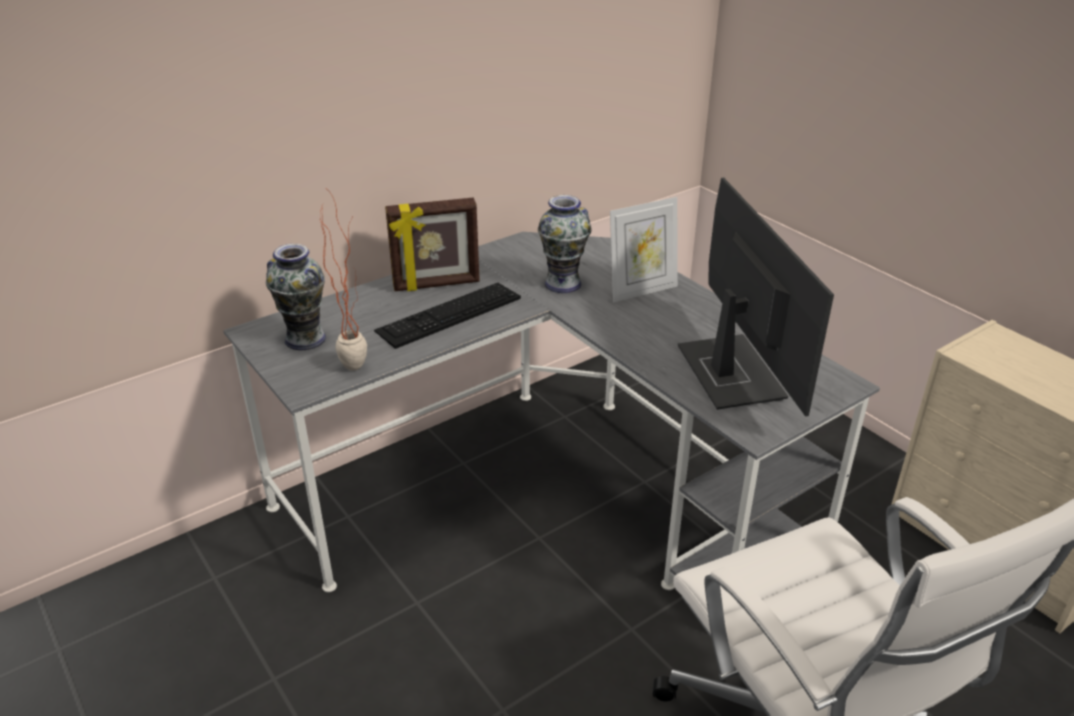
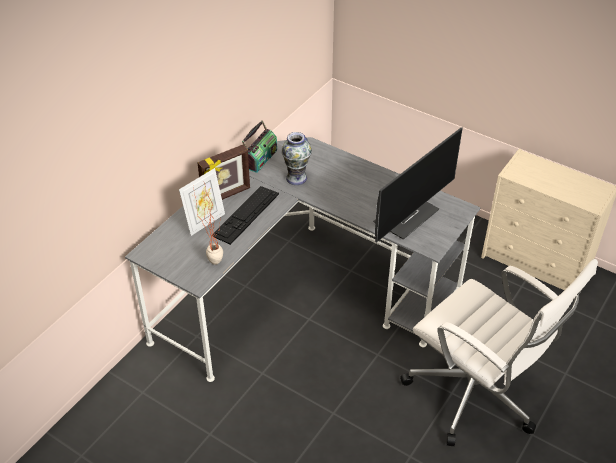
camera: 20 degrees left, 10 degrees up
(305, 339) = (176, 251): vase -> none
(521, 250) = (260, 158): none -> radio
(641, 290) = (341, 173): picture frame -> picture frame (205, 222)
(728, 371) = (407, 216): monitor -> monitor turned 75 degrees clockwise

